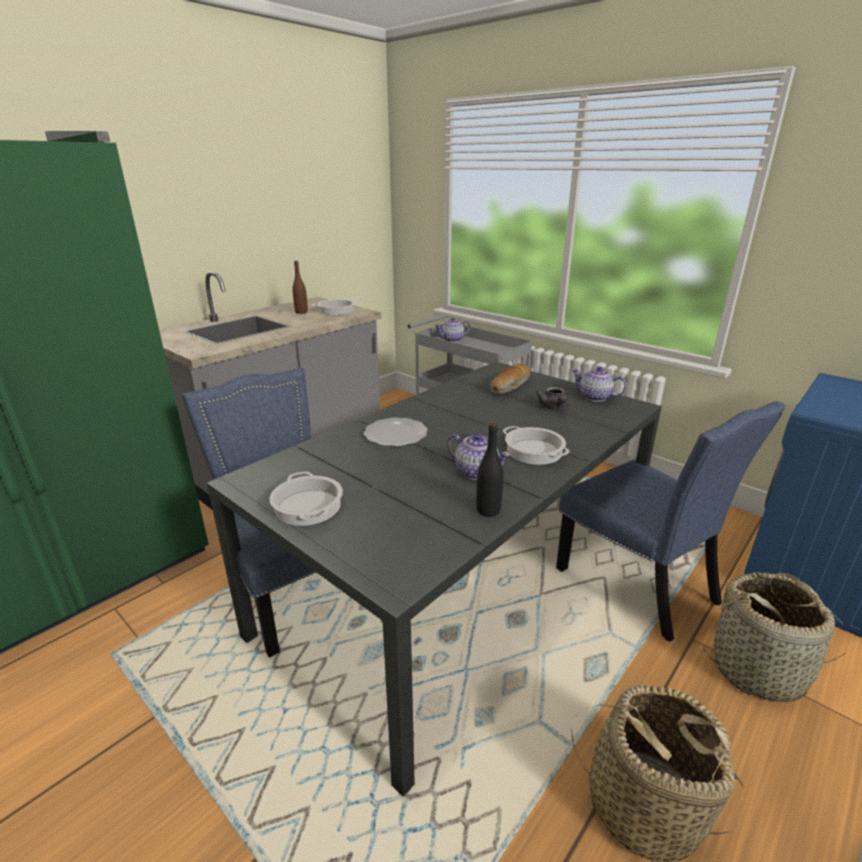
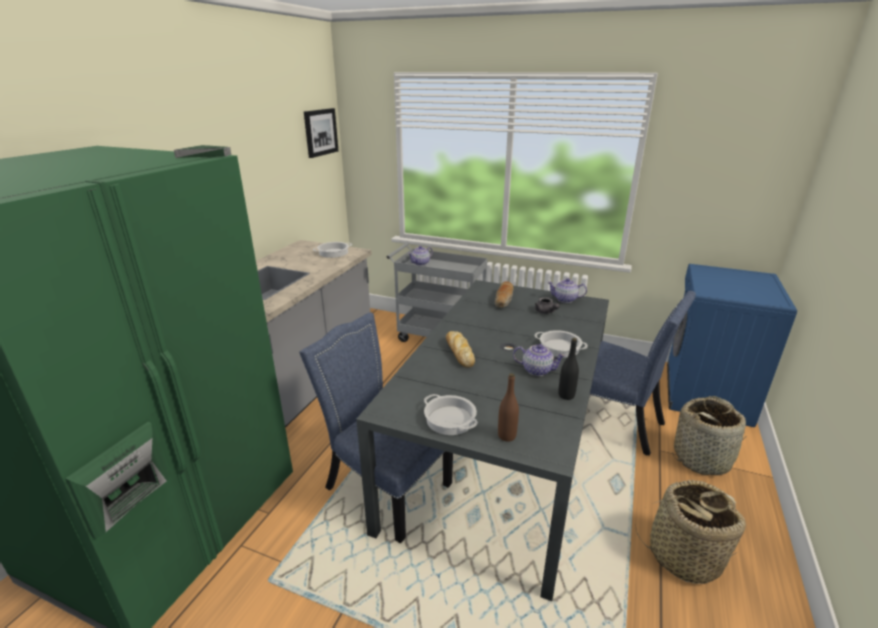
camera: 20 degrees left, 0 degrees up
(301, 312) = (304, 257): brown bottle -> brown bottle (506, 436)
(359, 175) = (320, 132): none -> picture
(395, 434) = (459, 352): plate -> bread

